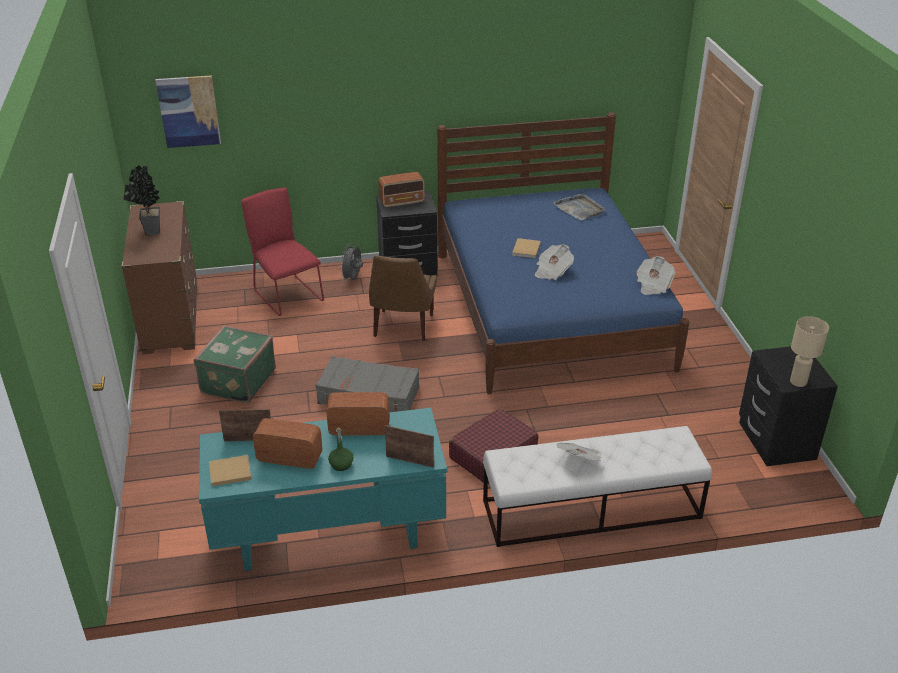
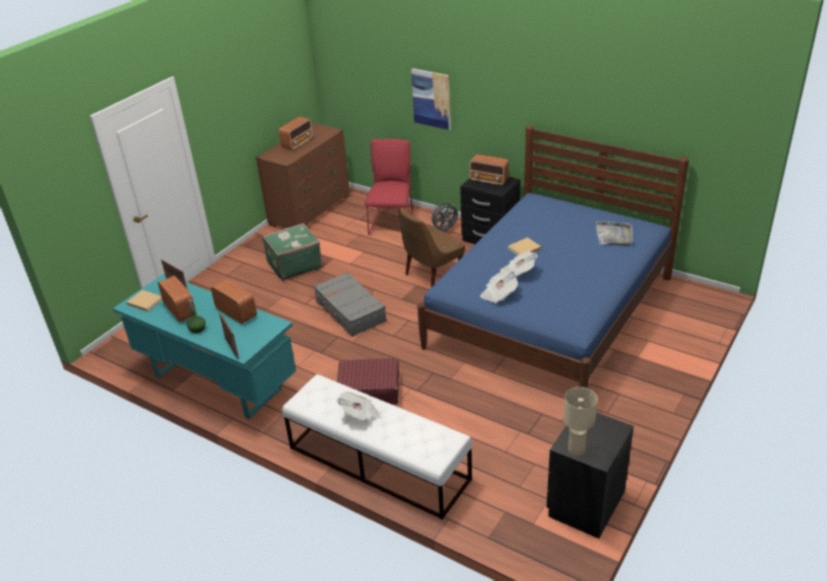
camera: 45 degrees right, 0 degrees up
(151, 233) = (298, 143): potted plant -> radio
(189, 111) = (357, 64): picture -> picture (431, 99)
(653, 285) = (581, 318): newspaper -> newspaper (498, 294)

